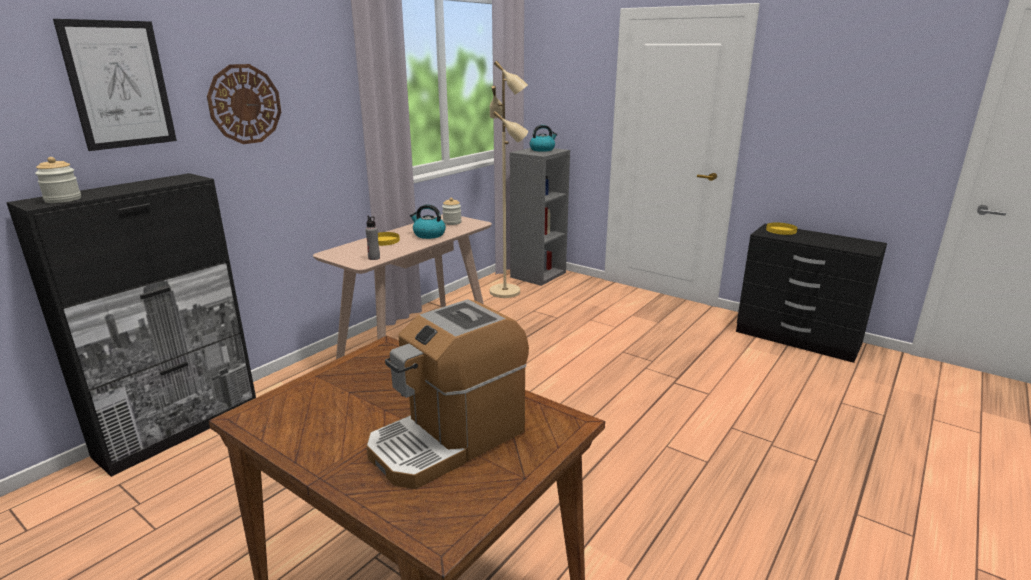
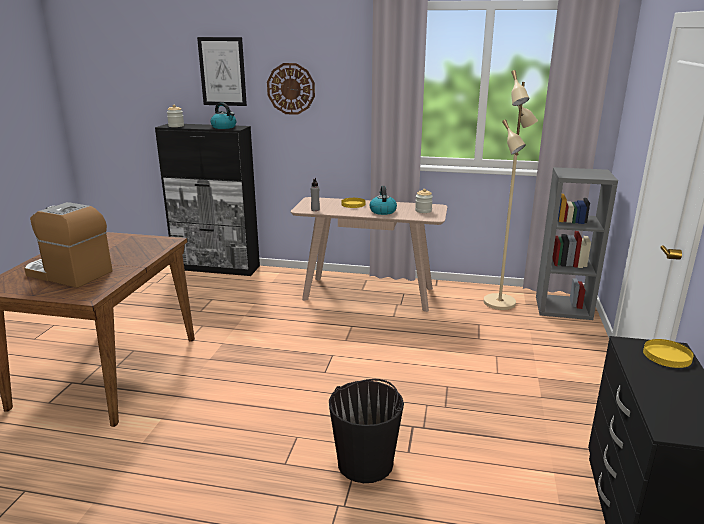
camera: 65 degrees right, 0 degrees up
(542, 149) = (591, 173): kettle -> kettle (224, 127)
(717, 417) = (365, 462): none -> black bucket

